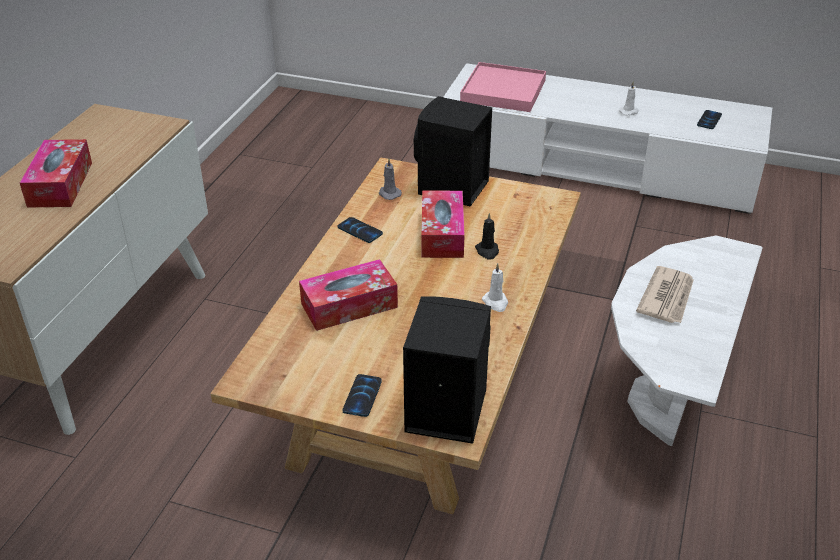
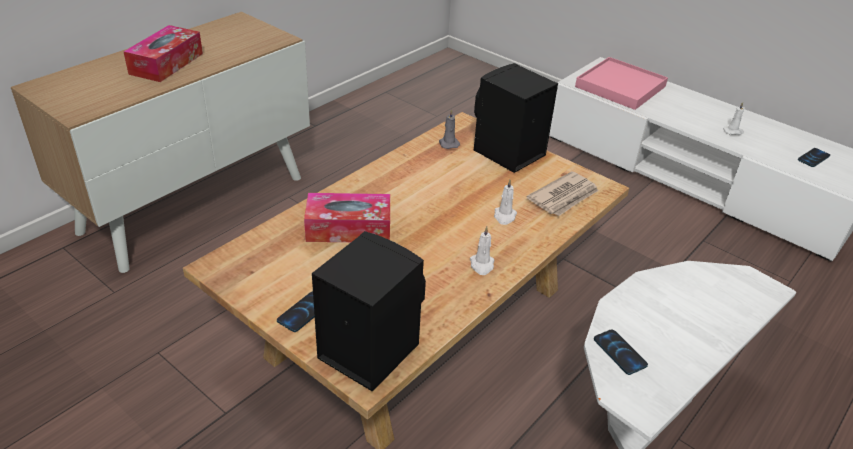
camera: 20 degrees right, 0 degrees up
(360, 231) = (402, 167): phone -> phone (619, 352)
(442, 234) = (472, 190): tissue box -> none
(487, 251) = (504, 216): black candle -> white candle
(667, 298) = (660, 312): newspaper -> newspaper (564, 197)

